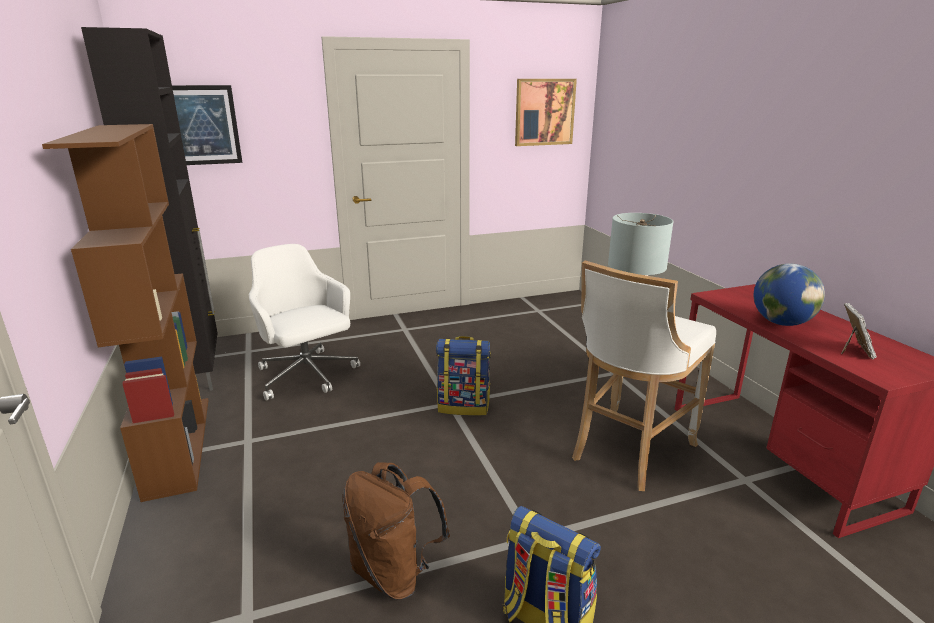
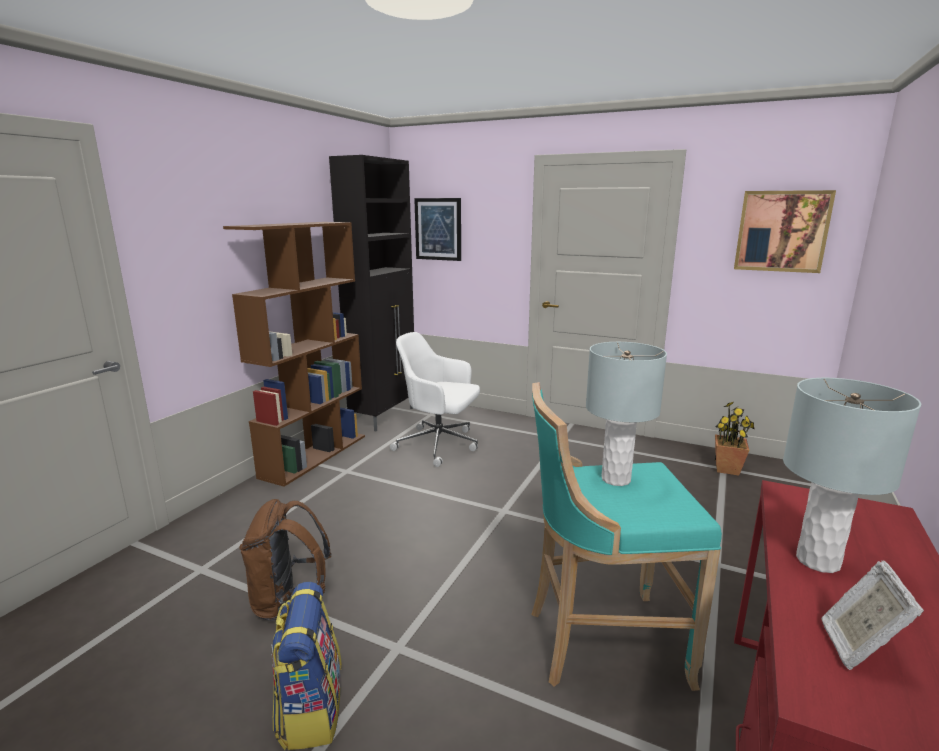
camera: 45 degrees right, 5 degrees down
(307, 375) = (439, 445): white office chair -> white office chair turned 75 degrees counterclockwise
(464, 406) = (511, 518): backpack -> none
(541, 310) = (727, 469): none -> potted plant
(628, 451) = (600, 642): white stool -> turquoise stool
(781, 323) = (817, 560): globe -> grey table lamp
(854, 351) = (857, 647): picture frame -> picture frame turned 135 degrees clockwise

